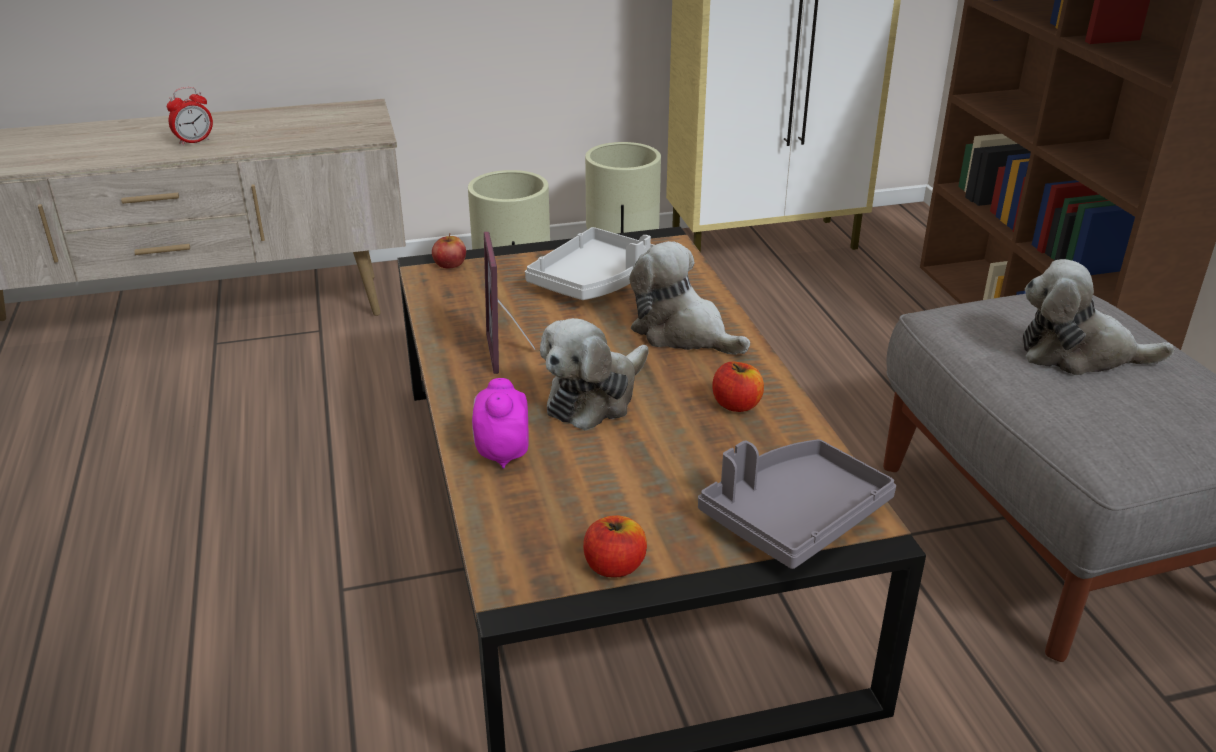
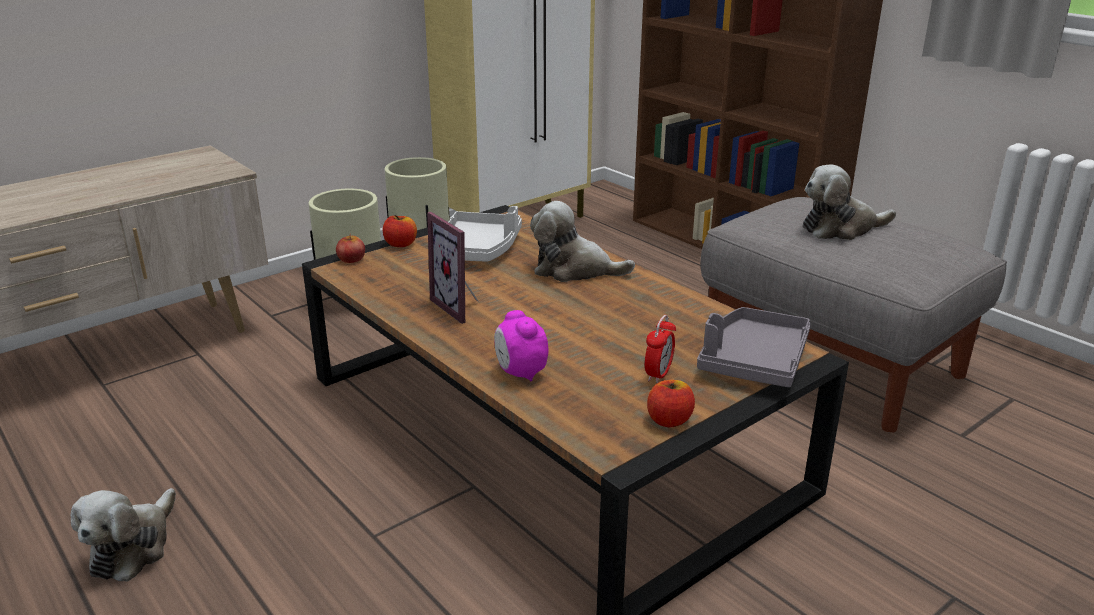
camera: 25 degrees left, 5 degrees down
(194, 141) = (64, 198): alarm clock -> alarm clock (658, 374)
(595, 397) = (552, 322): plush toy -> plush toy (133, 547)
(736, 405) = (653, 305): apple -> apple (400, 244)

